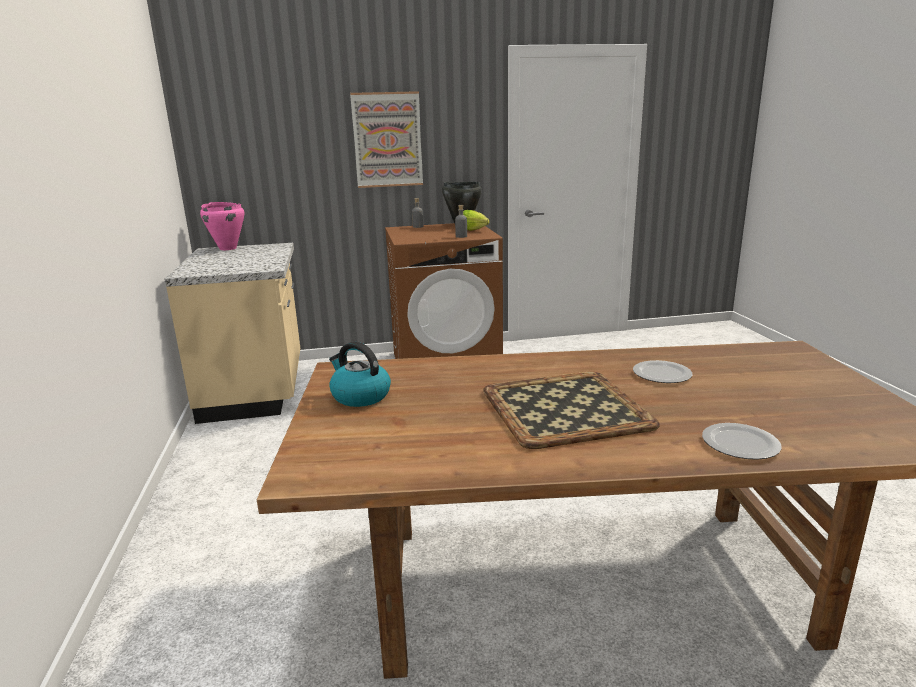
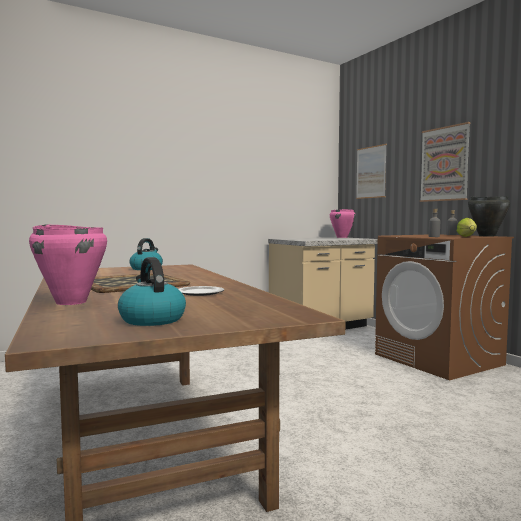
camera: 70 degrees right, 15 degrees down
(256, 143) = (371, 172): none -> picture
(738, 444) = (71, 302): plate -> pink cooking pot
(832, 401) = (151, 319): none -> kettle

